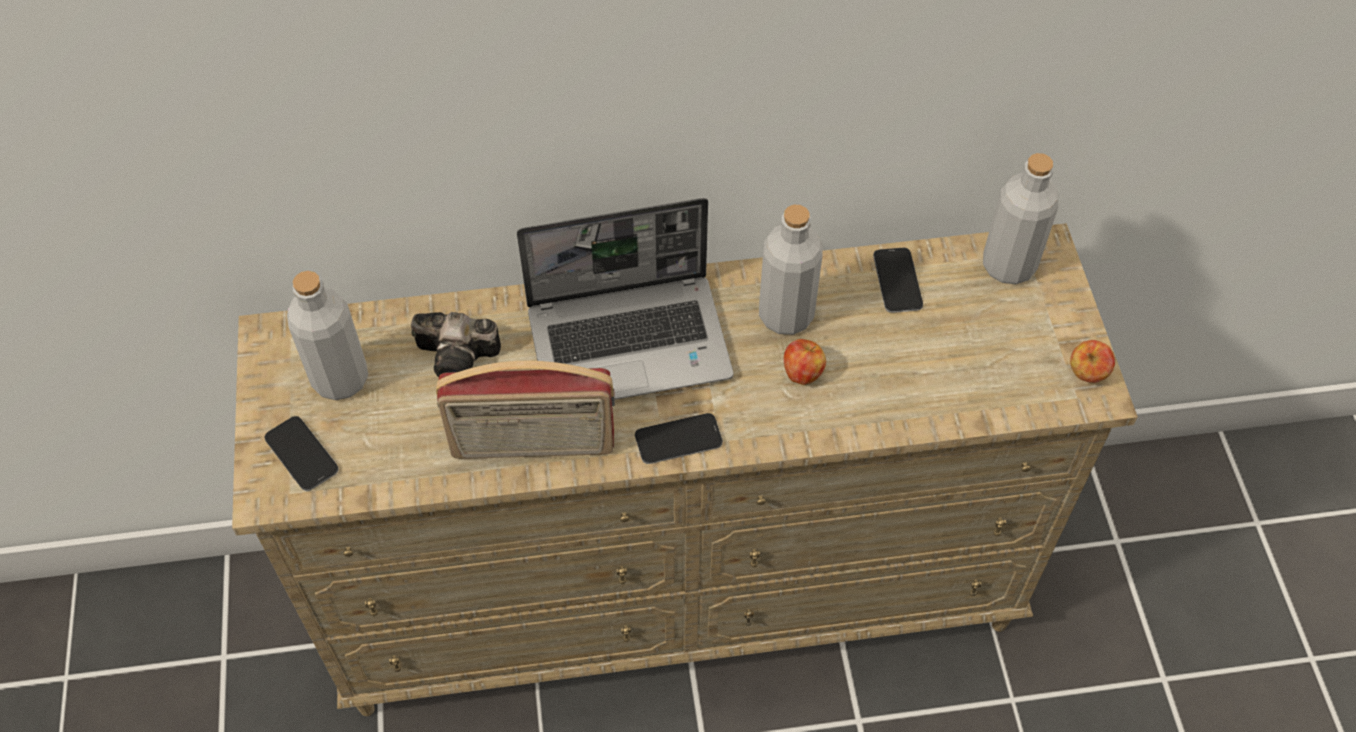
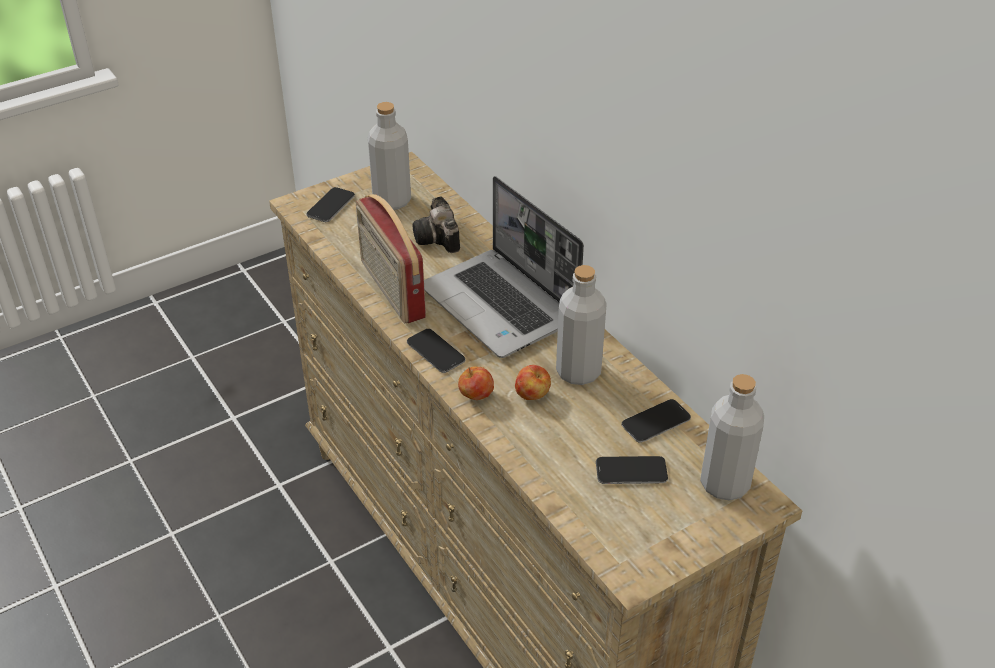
camera: 65 degrees right, 15 degrees down
(958, 333) = (631, 471): none -> phone
(1087, 373) = (649, 563): apple -> apple (476, 396)

